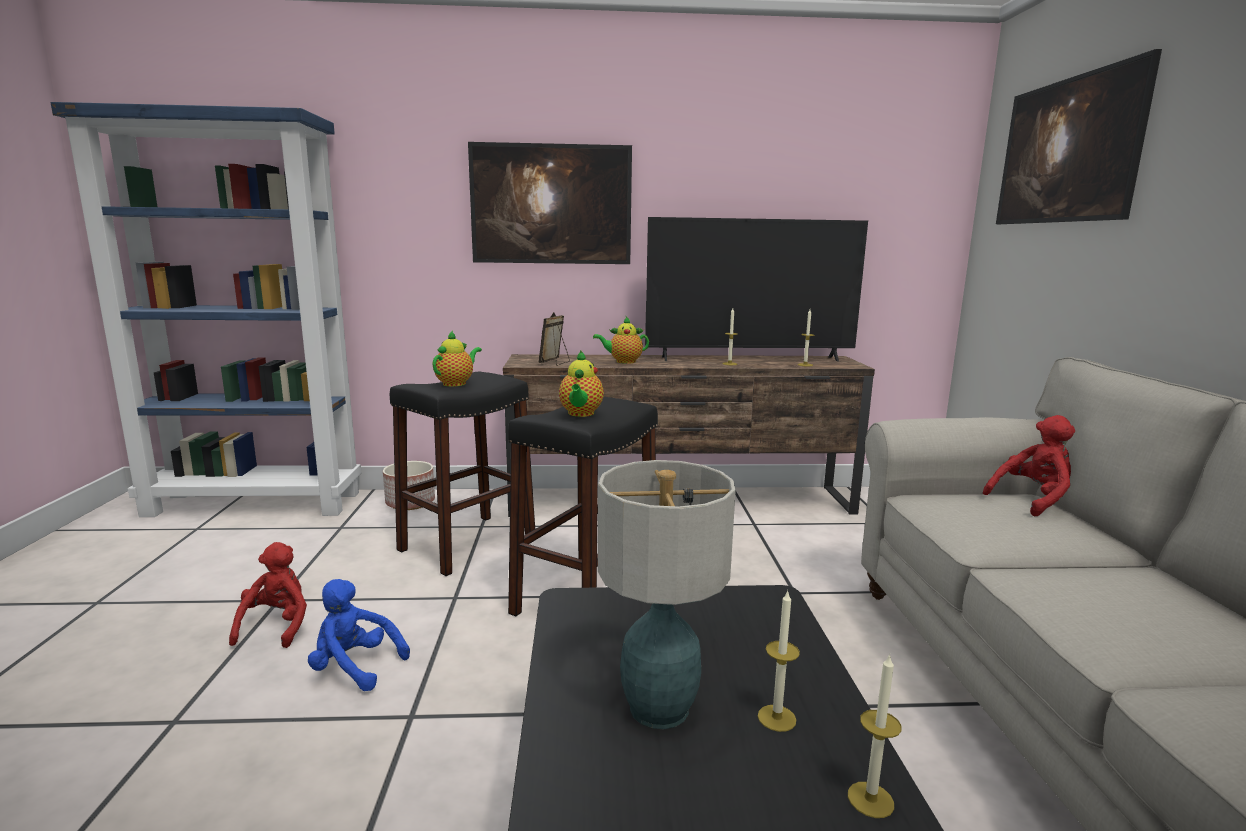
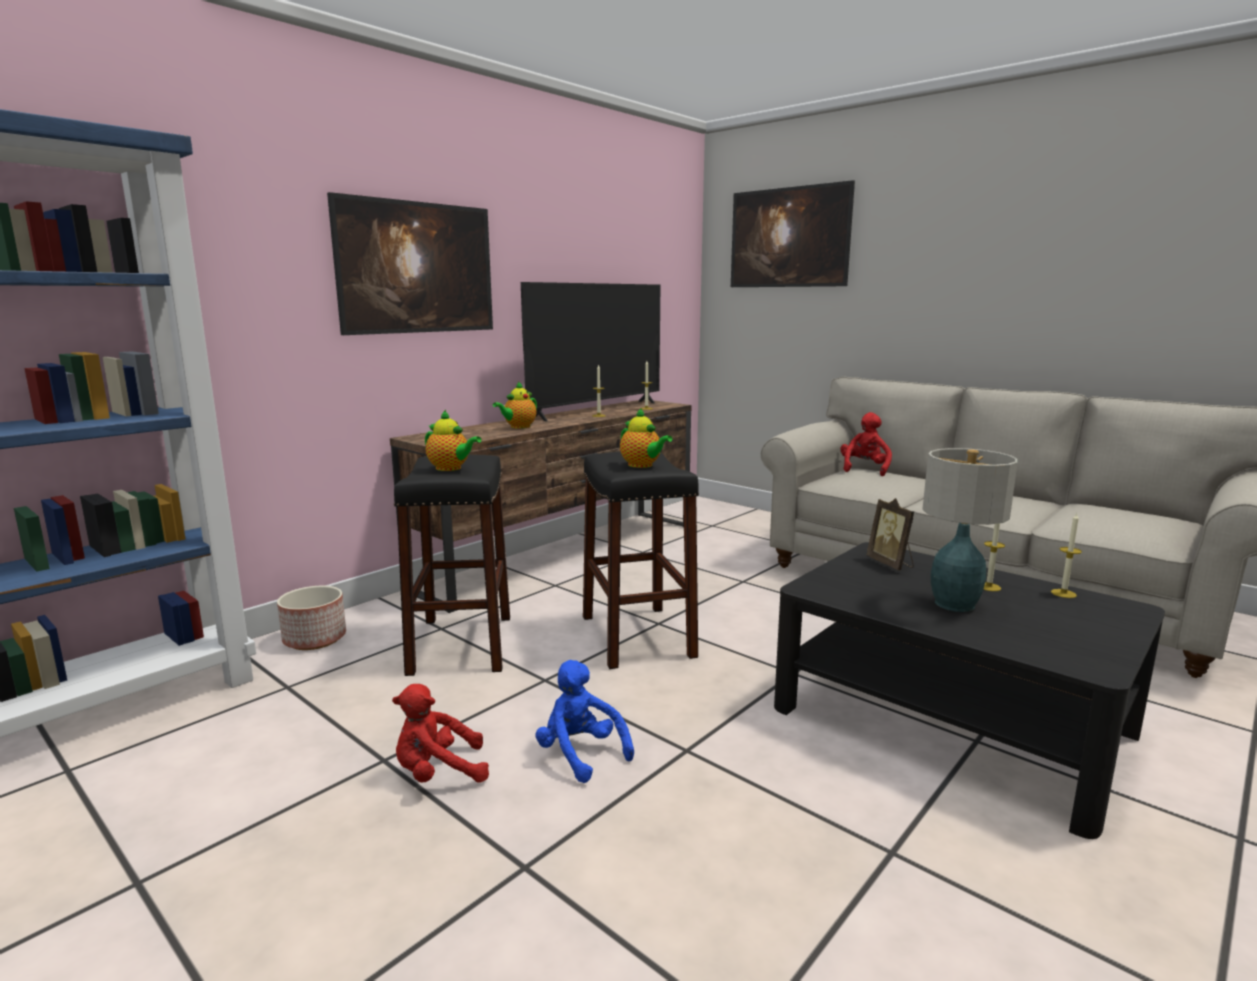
camera: 45 degrees left, 0 degrees up
(277, 626) = (438, 773): red plush toy -> red plush toy turned 60 degrees counterclockwise
(354, 667) = (580, 754): blue plush toy -> blue plush toy turned 75 degrees clockwise
(456, 383) = (451, 468): teapot -> teapot turned 135 degrees clockwise
(555, 363) = (468, 437): picture frame -> picture frame (891, 564)

